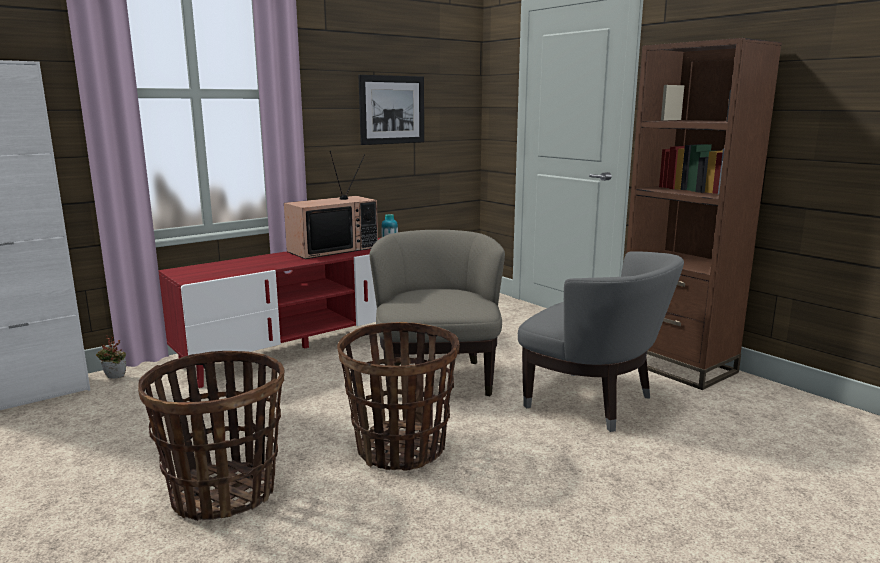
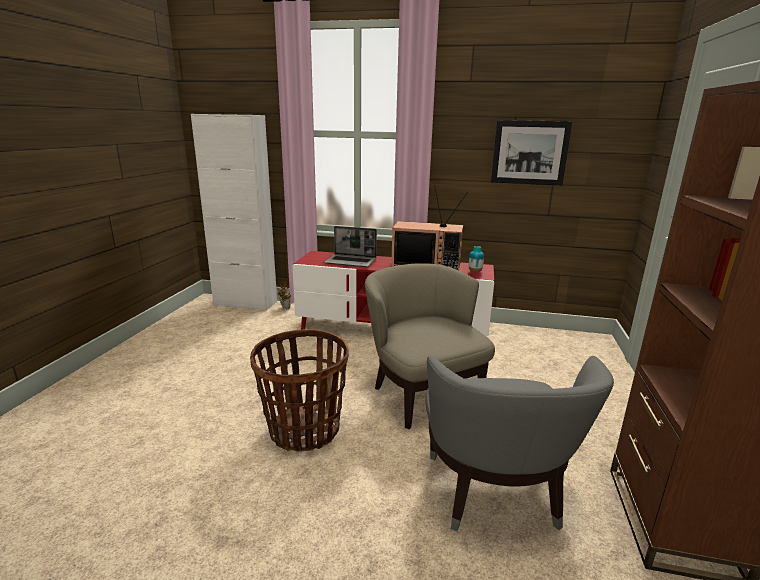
camera: 50 degrees right, 5 degrees up
(224, 493) = (201, 397): basket -> none
(249, 266) = (351, 262): none -> laptop
(437, 377) = (422, 395): beige armchair -> beige armchair turned 75 degrees counterclockwise

